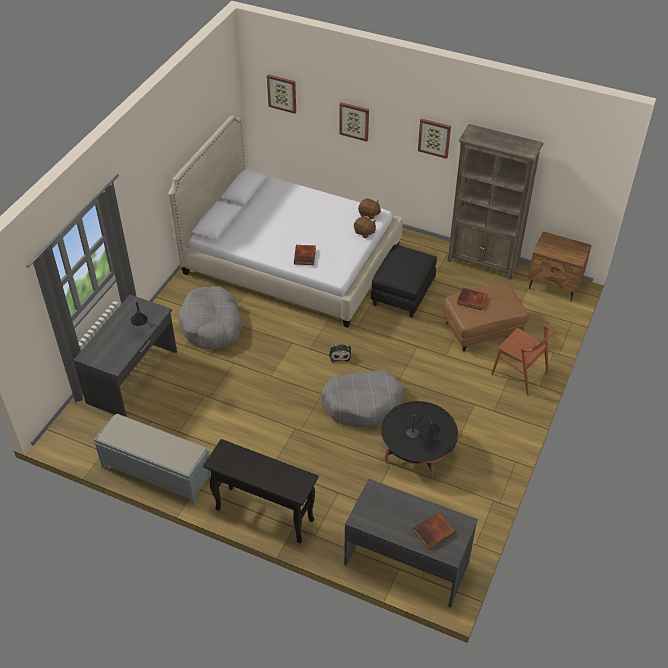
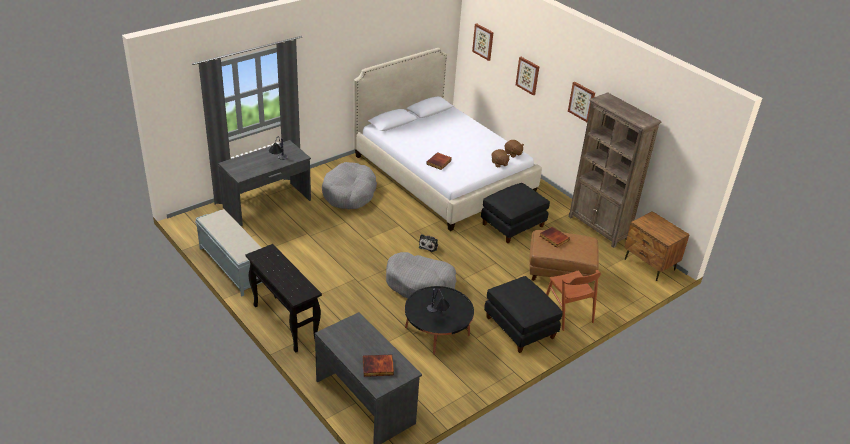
camera: 25 degrees right, 10 degrees down
(488, 410) = (519, 327): none -> black ottoman

